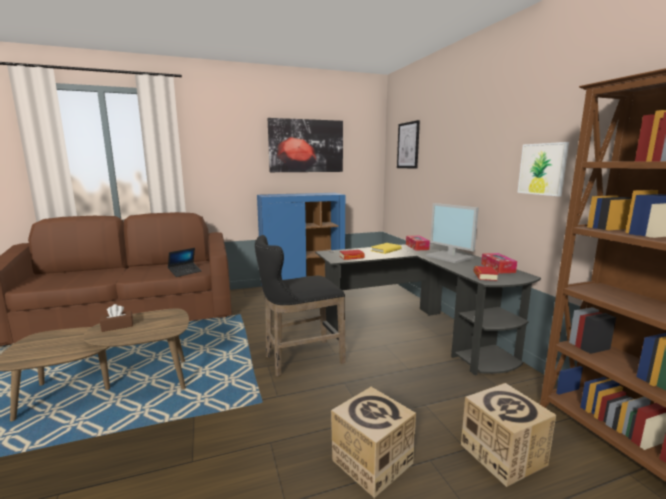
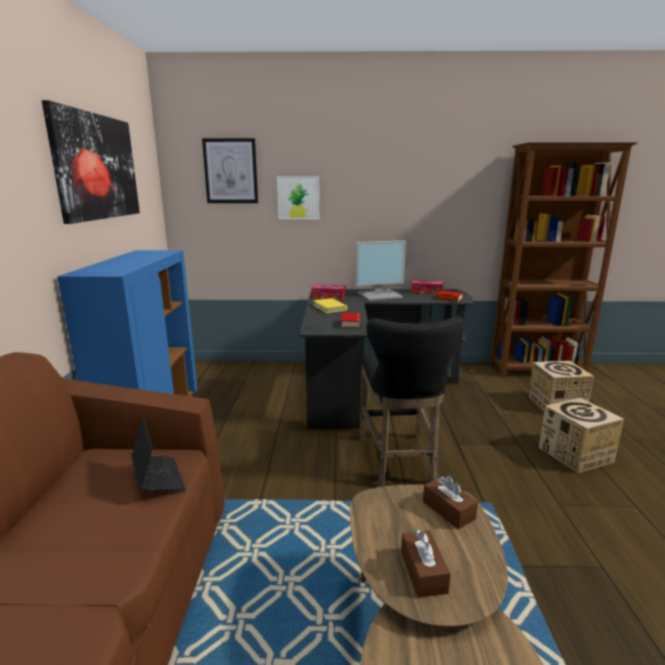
camera: 70 degrees left, 5 degrees up
(162, 329) = (448, 510): none -> brown tissue box
(542, 169) = (449, 201): picture -> picture (298, 197)

